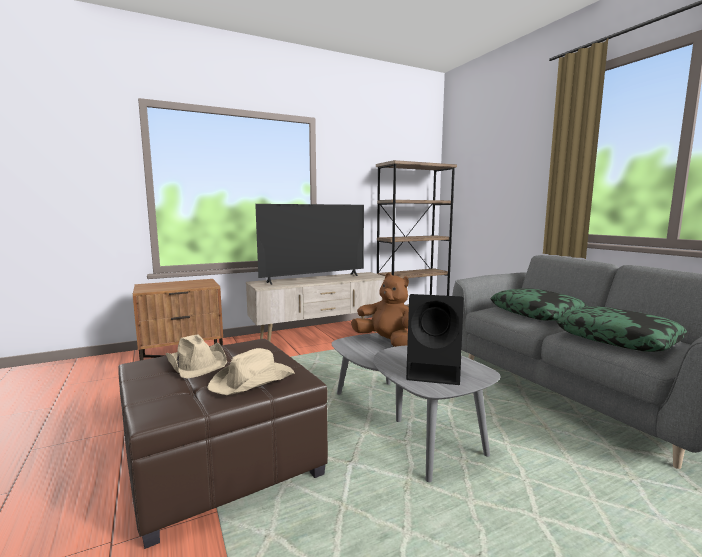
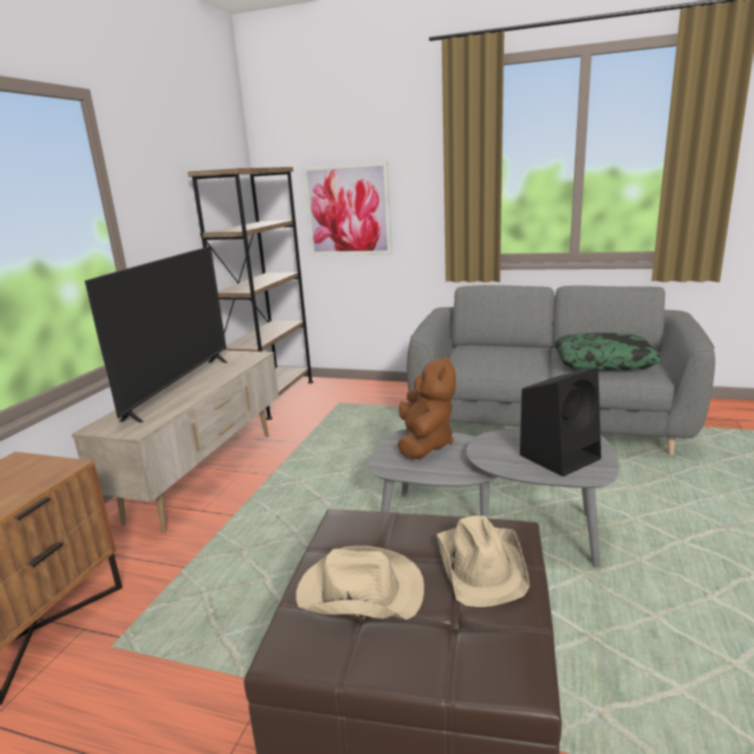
camera: 45 degrees left, 10 degrees up
(387, 342) = (425, 444): brown plush toy -> brown plush toy turned 105 degrees clockwise
(488, 195) = (347, 210): none -> picture
(536, 313) = (503, 354): pillow -> none

